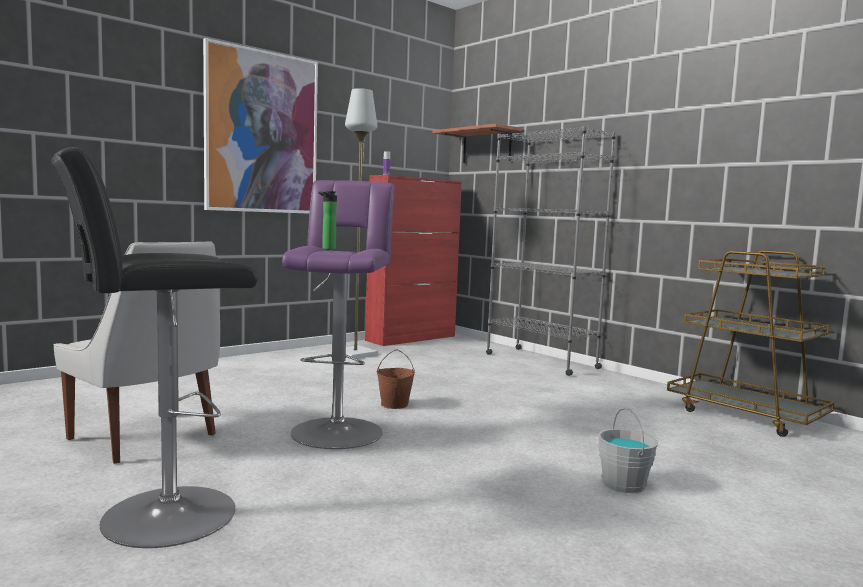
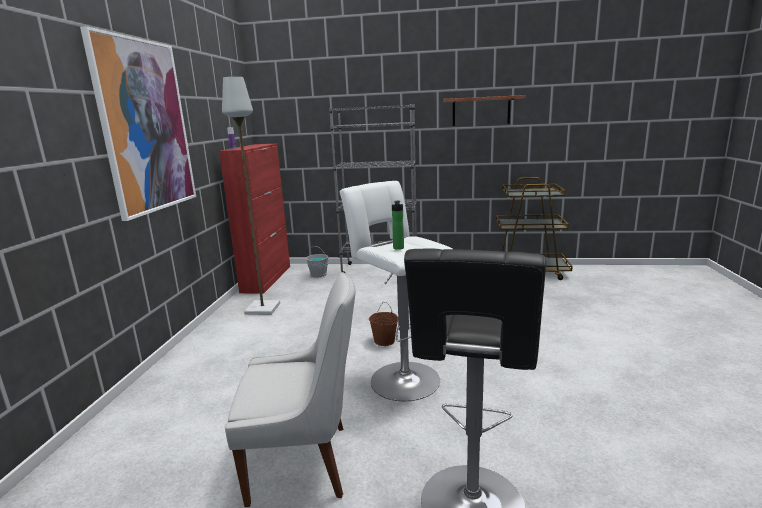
camera: 40 degrees left, 10 degrees up
(338, 430) = (401, 378): purple stool -> white stool
(487, 146) = (294, 113): shelf -> shelf (481, 111)
(624, 484) = (576, 338): grey bucket -> grey bucket (318, 274)

